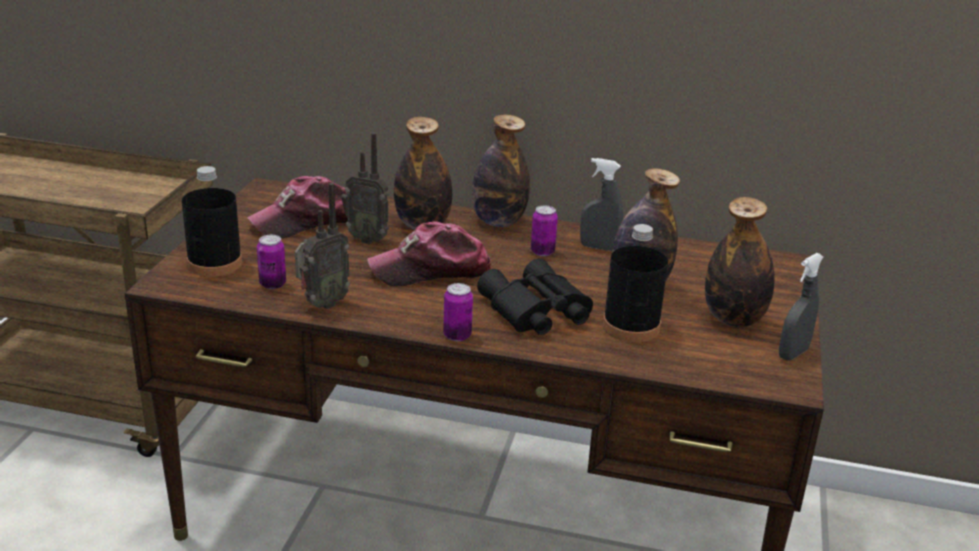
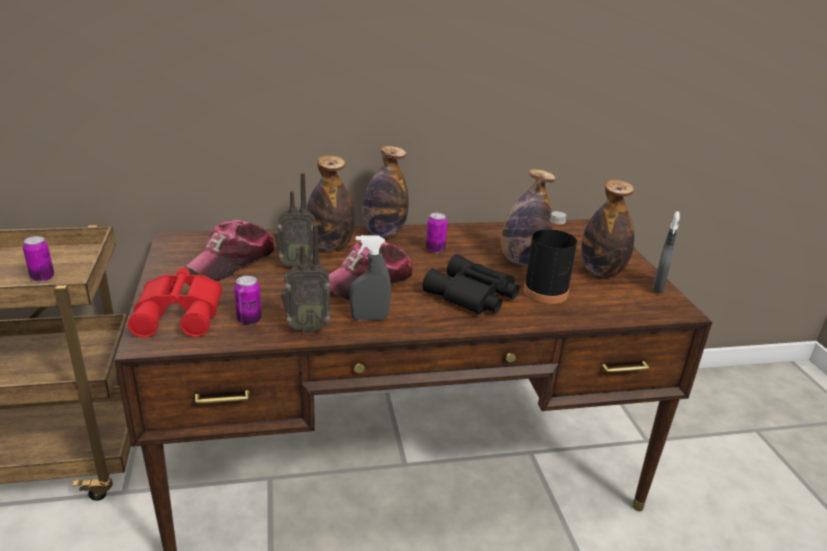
camera: 25 degrees left, 0 degrees up
(215, 263) = (181, 313): black bottle -> red binoculars
(322, 304) = (306, 328): radio -> radio turned 60 degrees clockwise
(457, 335) = (434, 328): can -> can (42, 277)
(598, 247) = (469, 239): grey spray bottle -> grey spray bottle (369, 318)

